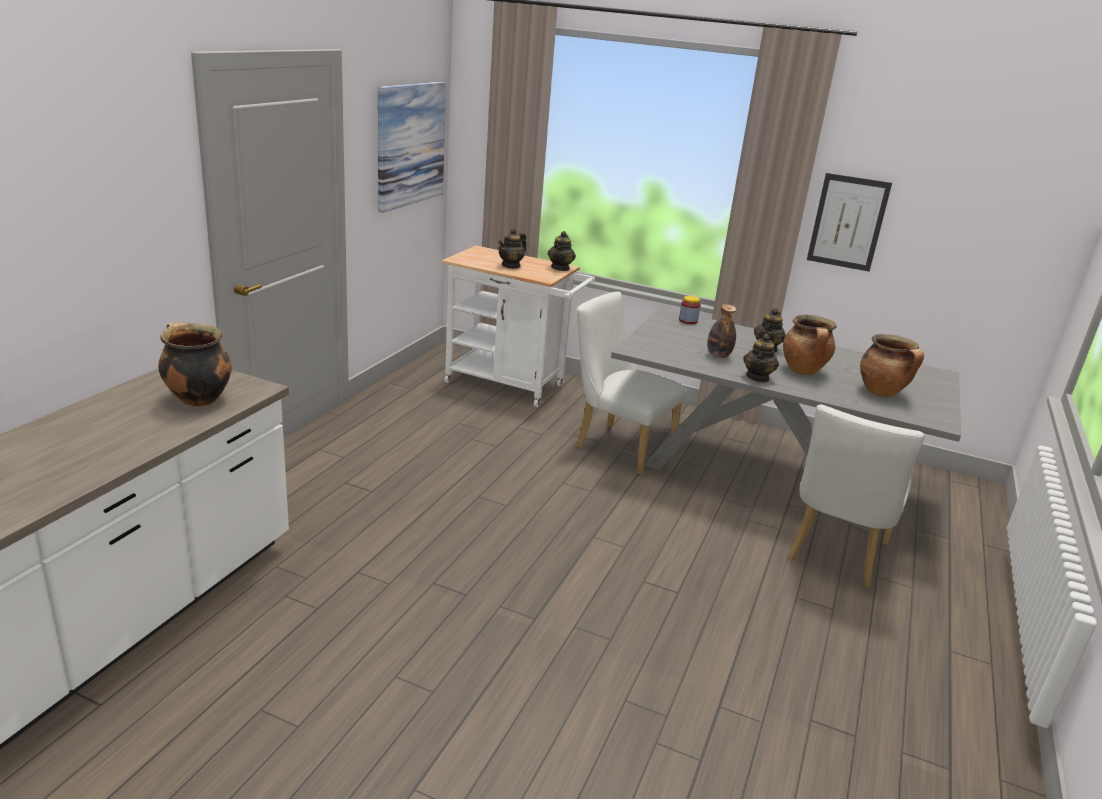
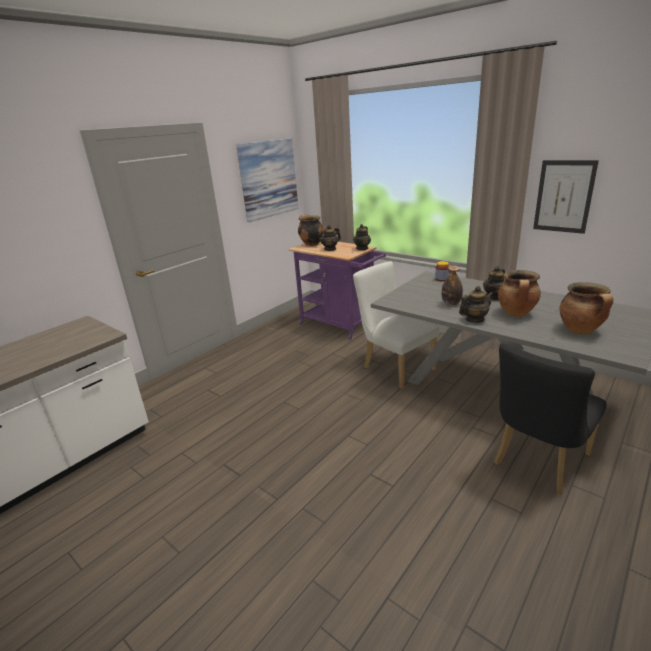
camera: 20 degrees right, 0 degrees up
(197, 399) = (66, 343): cooking pot -> cooking pot (311, 244)
(511, 385) = (341, 325): white cart -> purple cart
(758, 377) = (474, 319): teapot -> teapot turned 150 degrees counterclockwise
(834, 555) = (537, 462): white chair -> black chair

